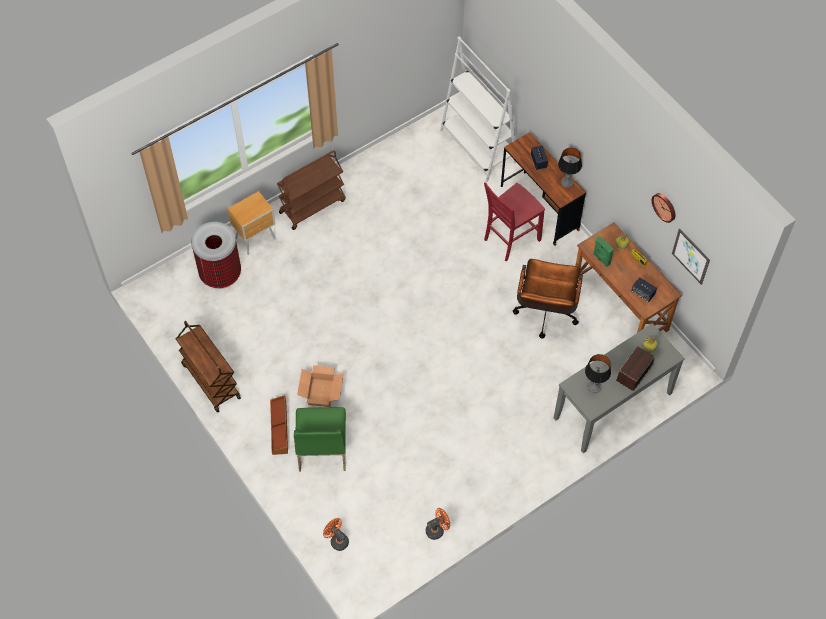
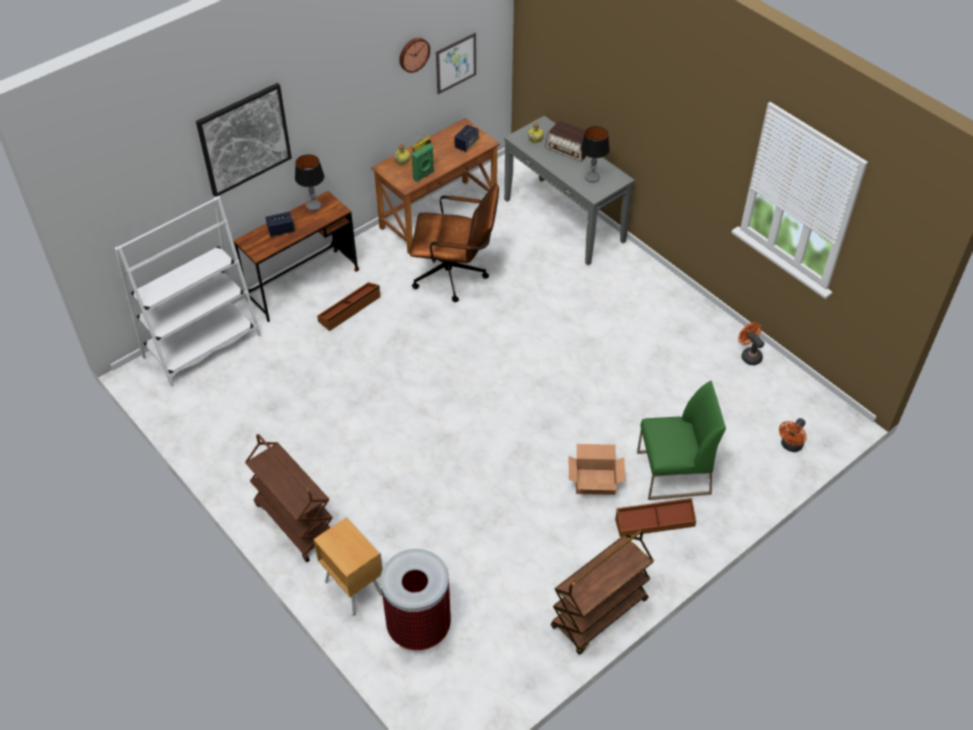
camera: 95 degrees left, 10 degrees down
(510, 239) = (350, 309): red chair -> brown storage box
(556, 96) = (244, 139): none -> picture

